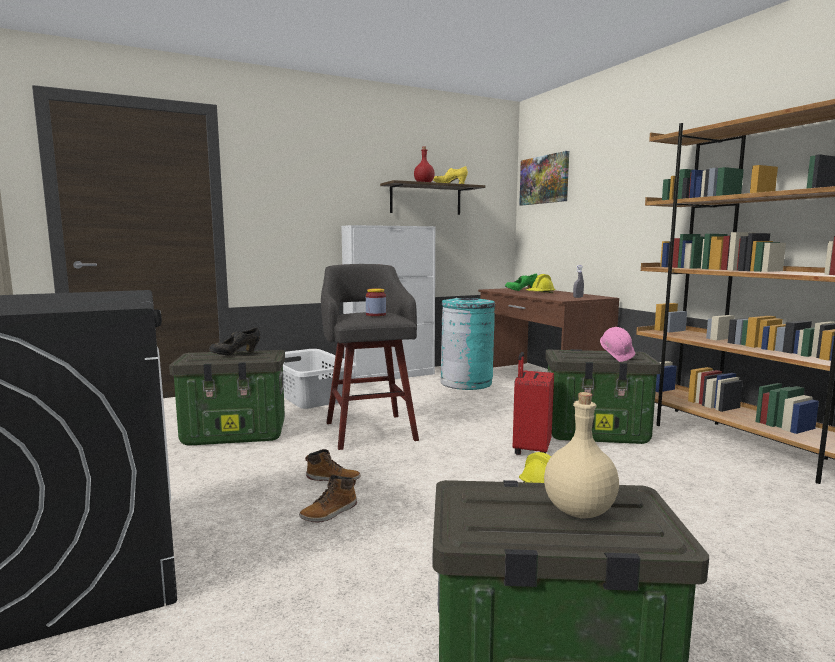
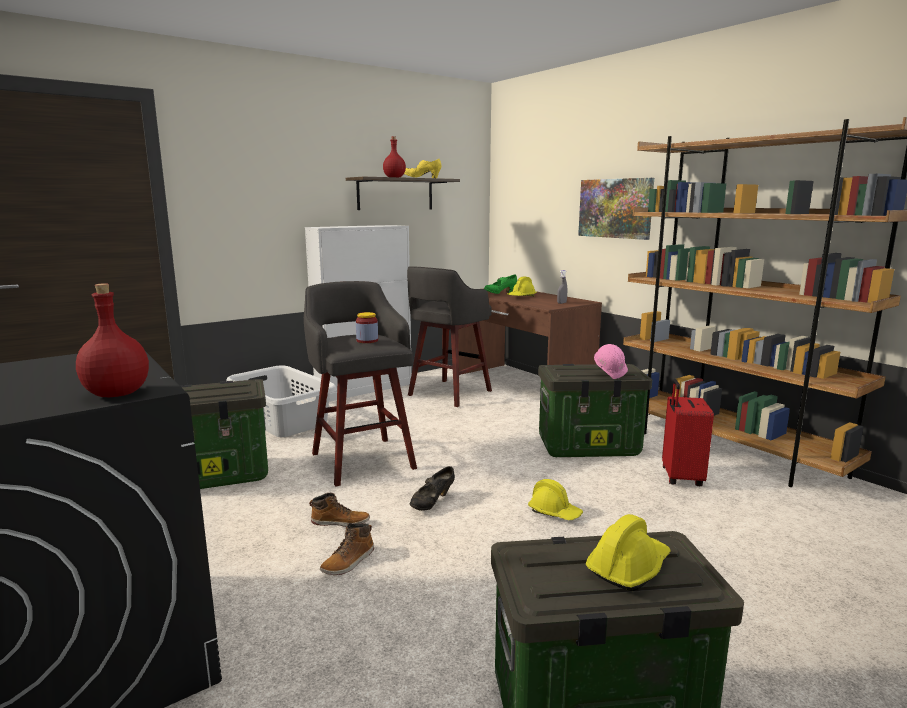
camera: 10 degrees left, 5 degrees up
(93, 306) = (118, 394): none -> red bottle
(235, 354) = (210, 389): black shoe -> black shoe (432, 503)
(466, 383) = (448, 393): turquoise trash can -> grey stool
(530, 450) = (530, 471): red suitcase -> red suitcase (680, 477)
(544, 180) = (520, 172): picture -> picture (615, 208)
(578, 511) = (628, 567): beige bottle -> yellow hard hat

